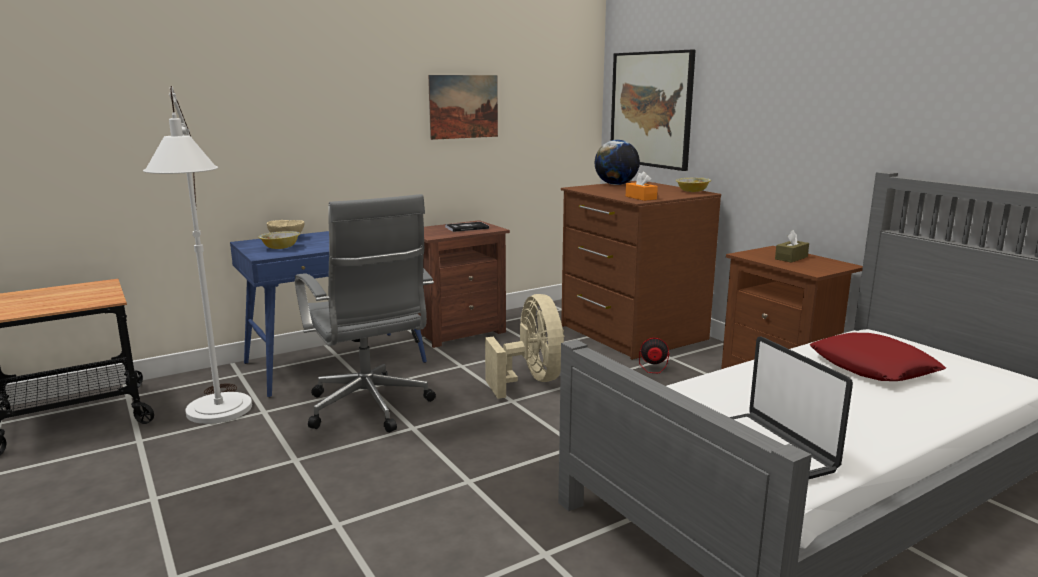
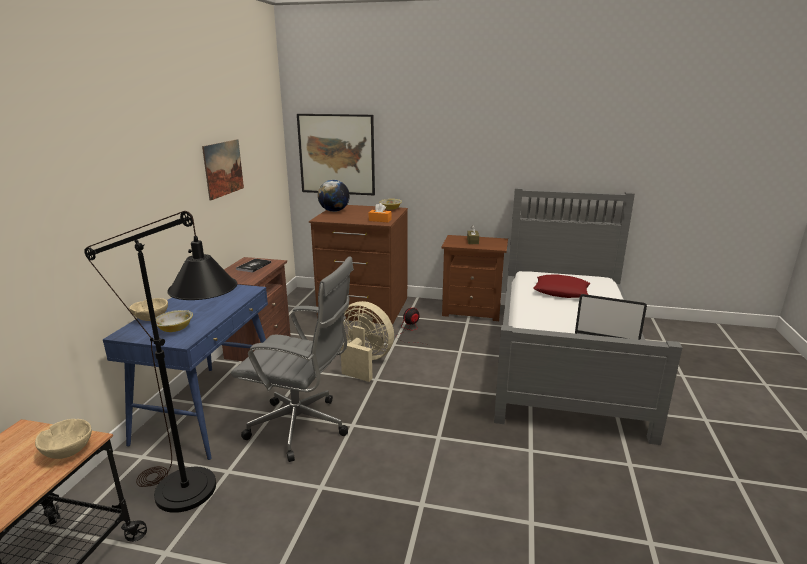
camera: 45 degrees left, 5 degrees up
(89, 301) = (68, 451): none -> beige bowl
(218, 417) = (199, 495): white floor lamp -> black floor lamp

